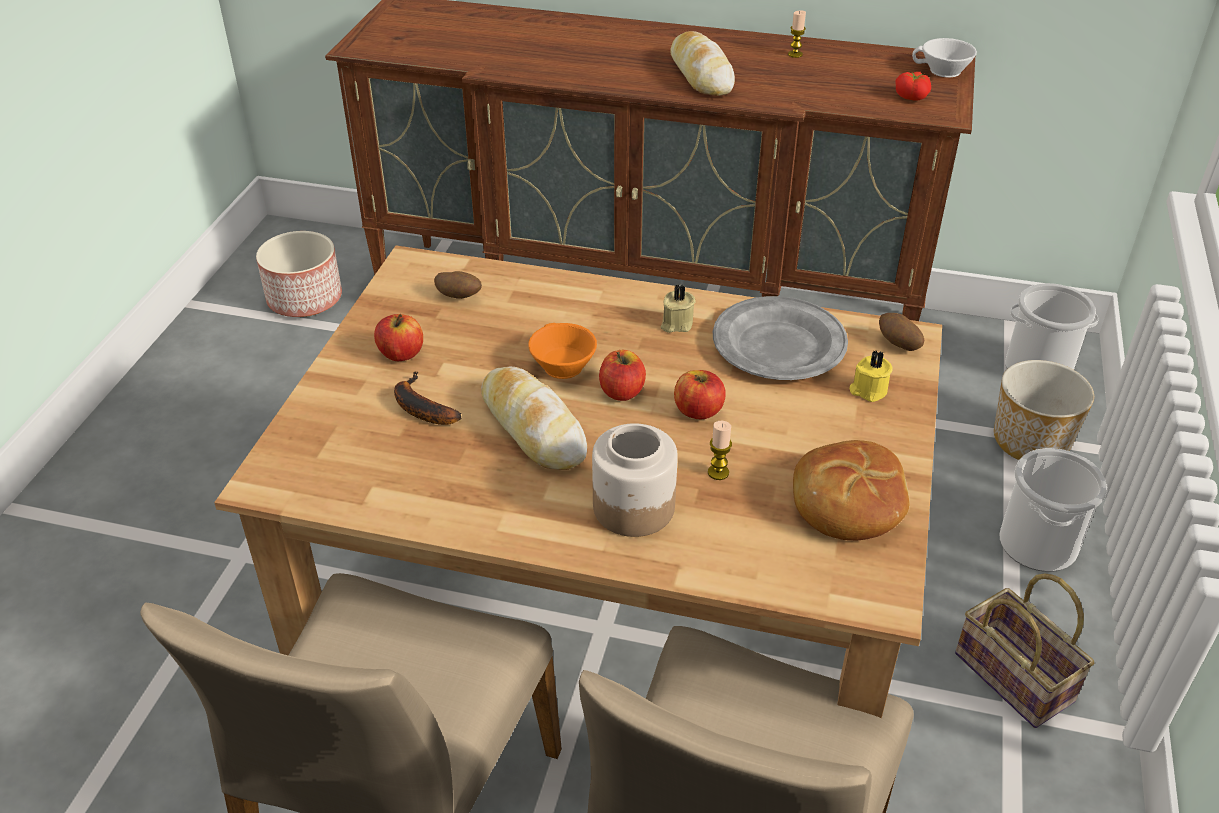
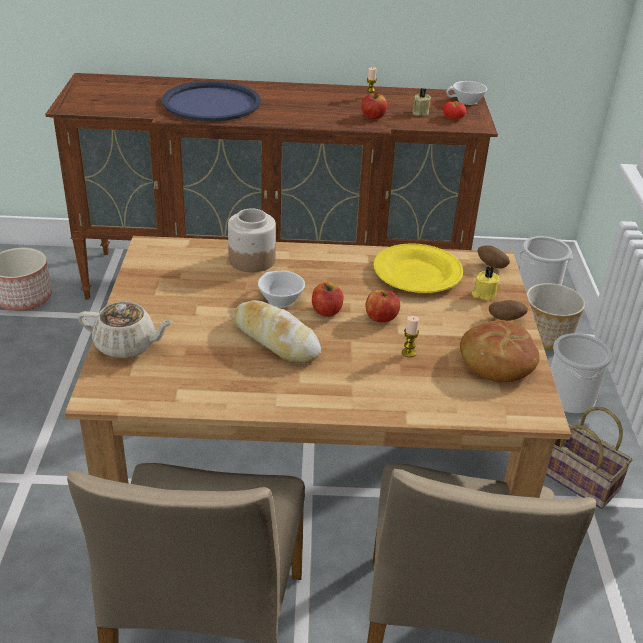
camera: 15 degrees left, 5 degrees down
(329, 412) = (127, 346): none -> beige teapot
(401, 354) = (164, 303): apple -> apple (373, 117)
(419, 407) = (191, 336): banana -> none
(459, 297) = (192, 264): potato -> potato (506, 319)
(556, 52) = (211, 103): none -> blue tray
(560, 365) = (278, 299): orange cup -> white cup
(632, 507) = (361, 380): jar -> jar (251, 260)
(676, 324) = (346, 267): beige candle -> beige candle (419, 112)
(700, 74) = (314, 111): bread -> none
(778, 346) = (417, 274): grey plate -> yellow plate

